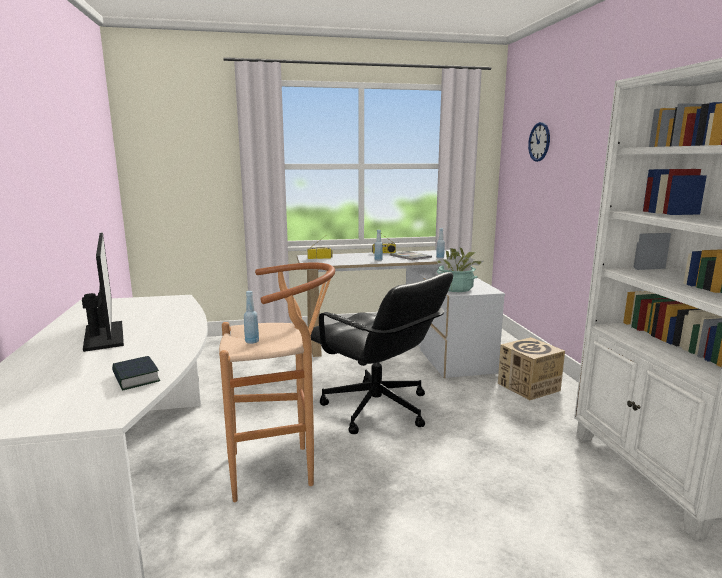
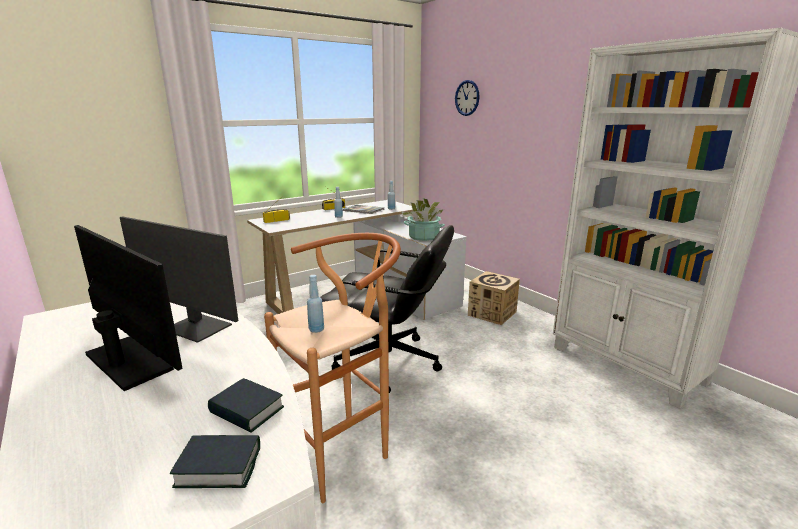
camera: 25 degrees left, 5 degrees up
(83, 403) = (219, 467): none -> book
(167, 324) = (196, 328): none -> monitor

